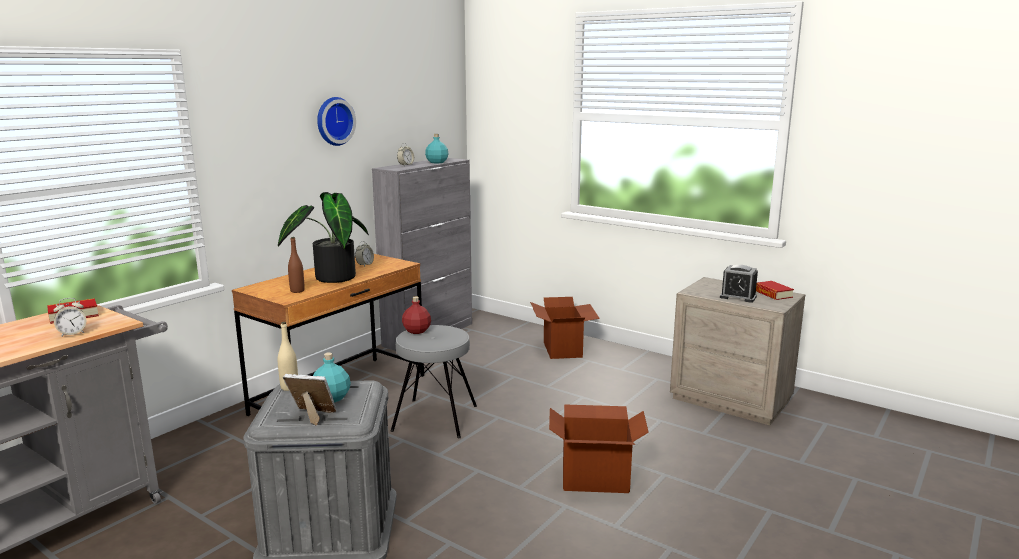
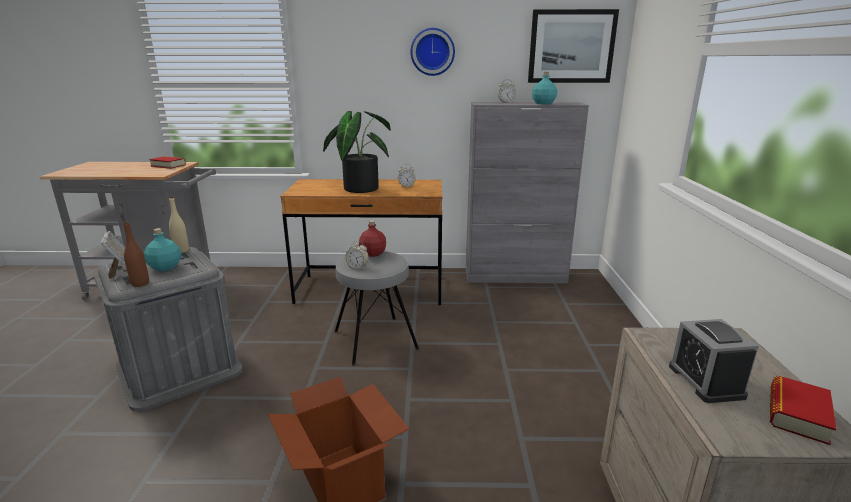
camera: 55 degrees right, 5 degrees up
(72, 333) = (133, 173): alarm clock -> alarm clock (357, 267)
(297, 291) = (315, 190): brown bottle -> brown bottle (140, 283)
(433, 109) = (571, 47): none -> picture
(563, 349) = (599, 346): cardboard box -> none

